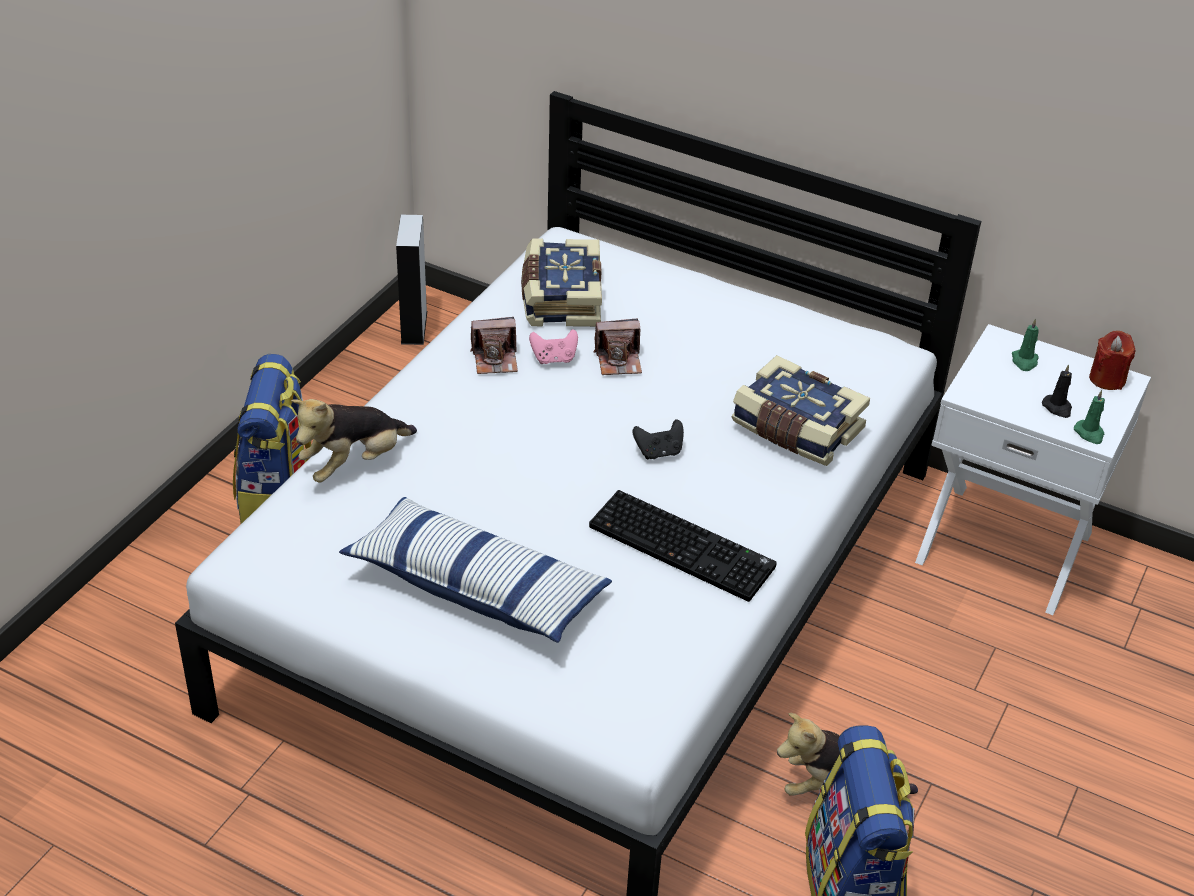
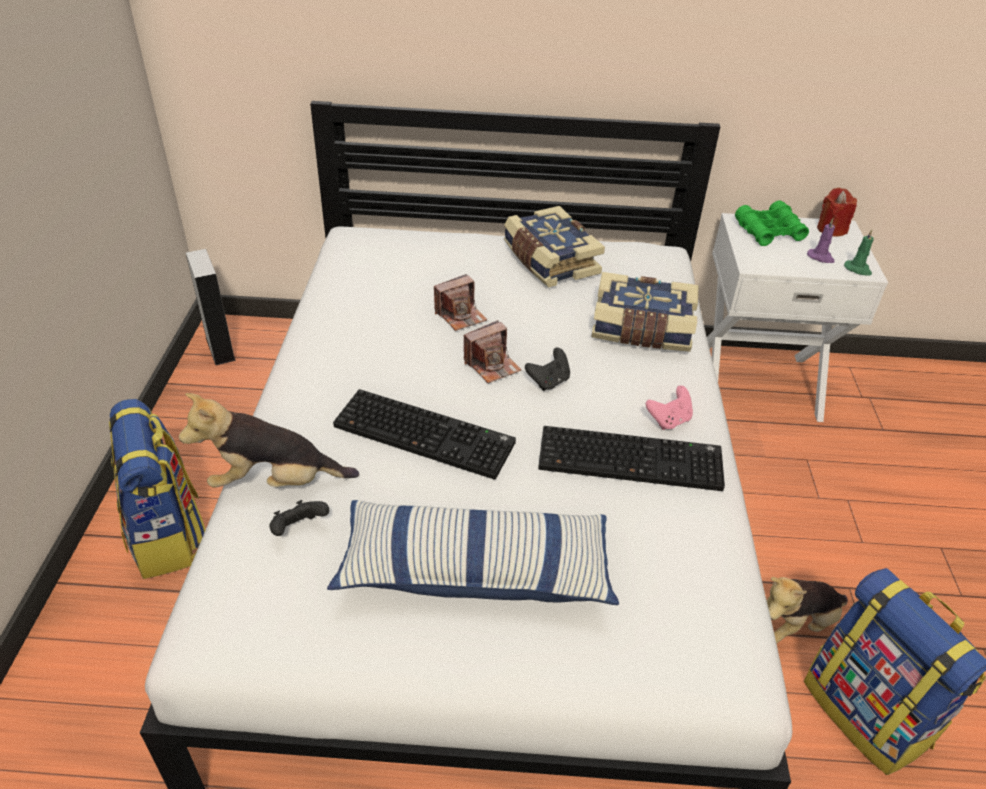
camera: 25 degrees left, 0 degrees up
(353, 507) = (299, 529): none -> black game controller
(354, 463) = (274, 482): plush toy -> plush toy turned 60 degrees clockwise
(495, 359) = (354, 343): camera -> camera (492, 365)
(509, 464) = (427, 434): none -> keyboard
(554, 359) = (405, 329): pink game controller -> pink game controller (669, 420)
(560, 298) = (377, 279): book -> book (549, 261)
(1024, 361) = (769, 231): green candle -> green binoculars
(1057, 408) = (820, 257): black candle -> purple candle

